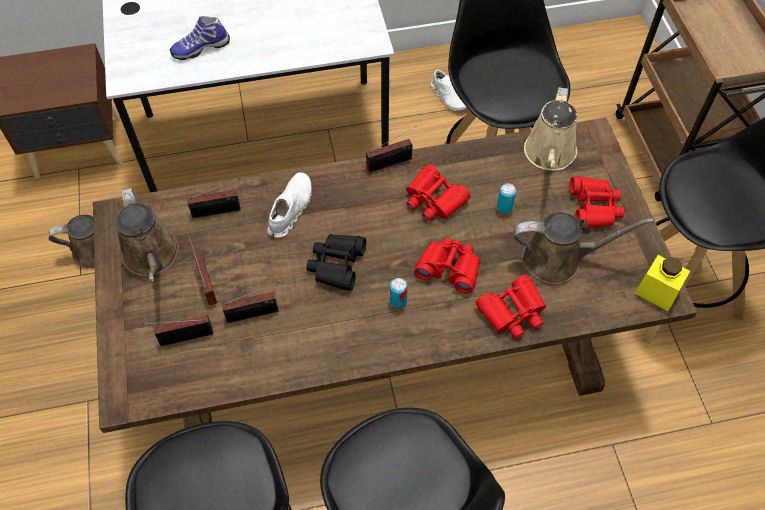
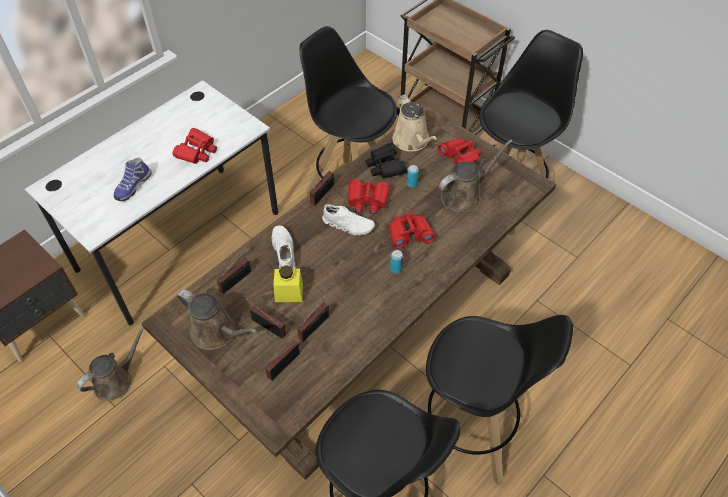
camera: 35 degrees left, 5 degrees down
(337, 265) = (341, 269): black binoculars -> black binoculars (385, 166)
(449, 97) = (286, 153): white shoe -> white shoe (348, 225)
(512, 312) = (464, 237): red binoculars -> red binoculars (197, 151)
(657, 291) = (528, 184): yellow jar -> yellow jar (289, 293)

